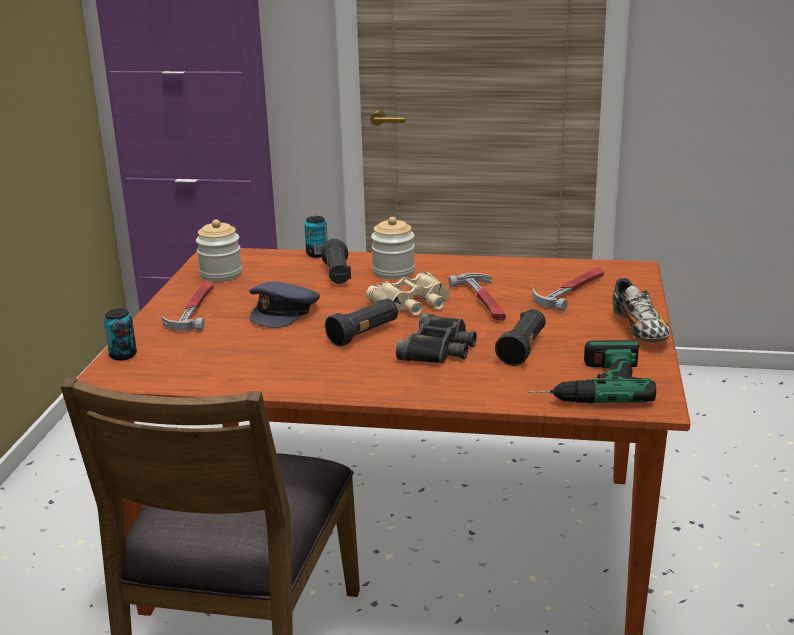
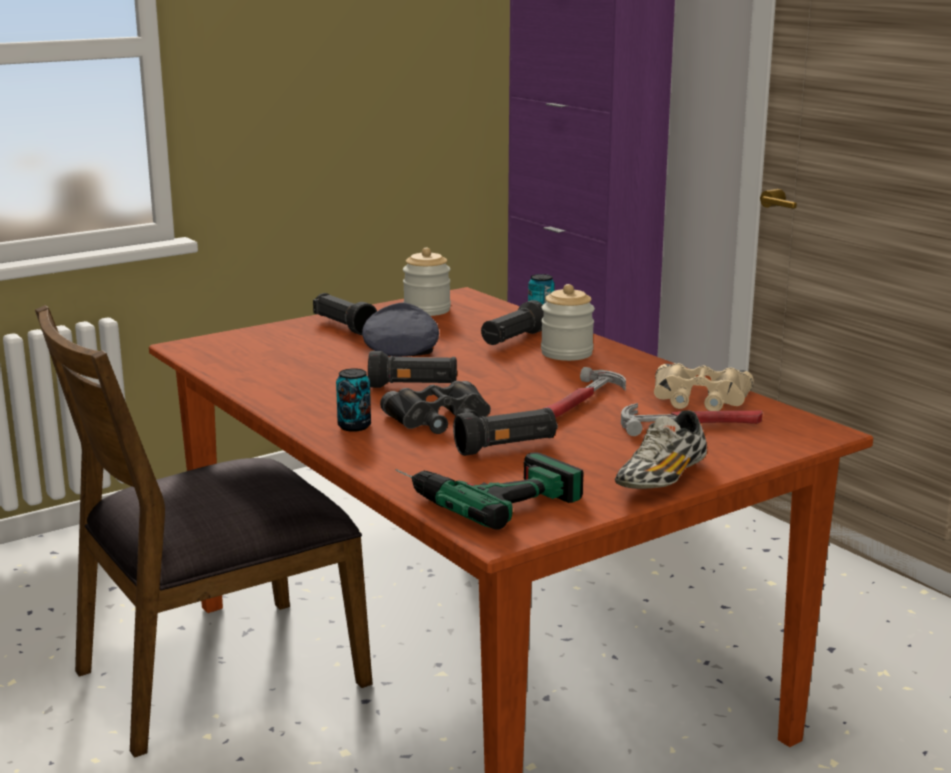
camera: 45 degrees right, 5 degrees down
(123, 355) = (225, 338): can -> can (354, 426)
(193, 309) = (344, 326): hammer -> black flashlight
(284, 312) = (400, 350): grey cap -> grey cap turned 105 degrees clockwise
(413, 303) = (515, 381): beige binoculars -> beige binoculars (700, 398)

